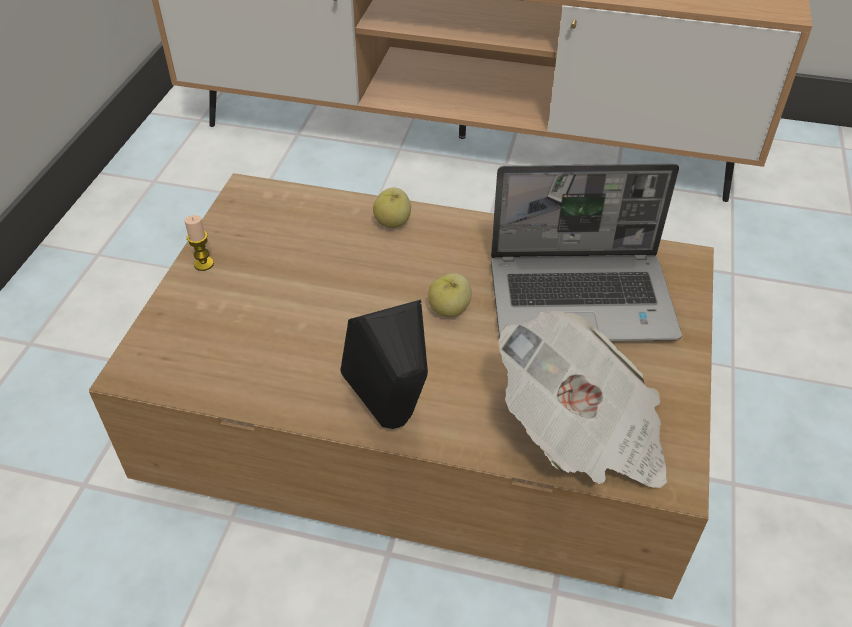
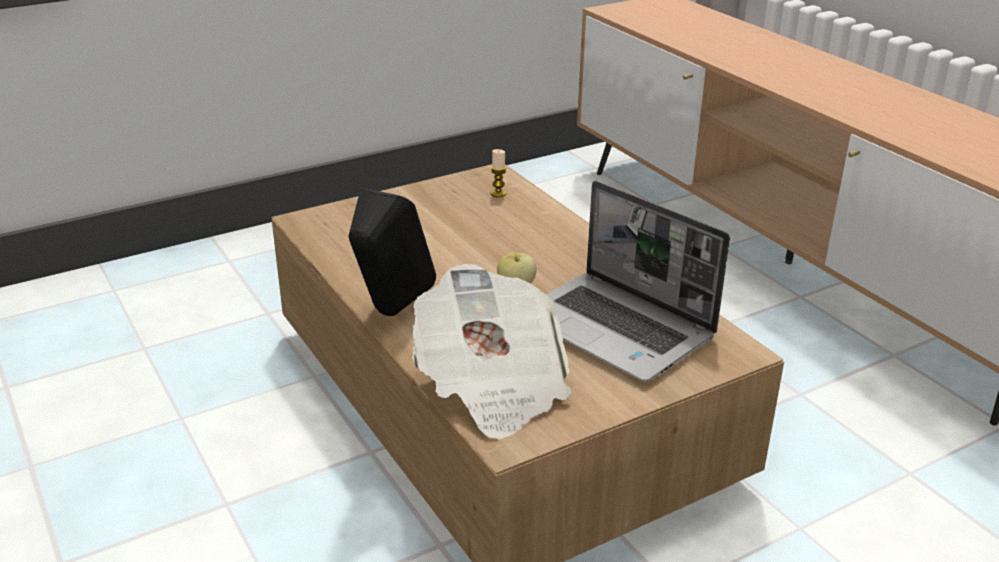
camera: 45 degrees right, 15 degrees down
(204, 264) = (412, 194): candle -> candle (498, 193)
(393, 222) = (558, 229): apple -> none

